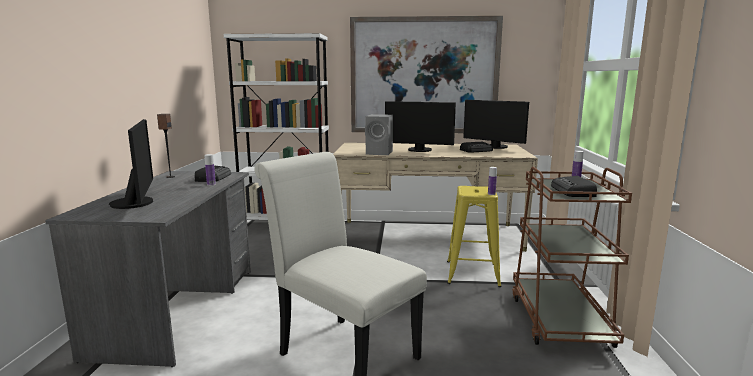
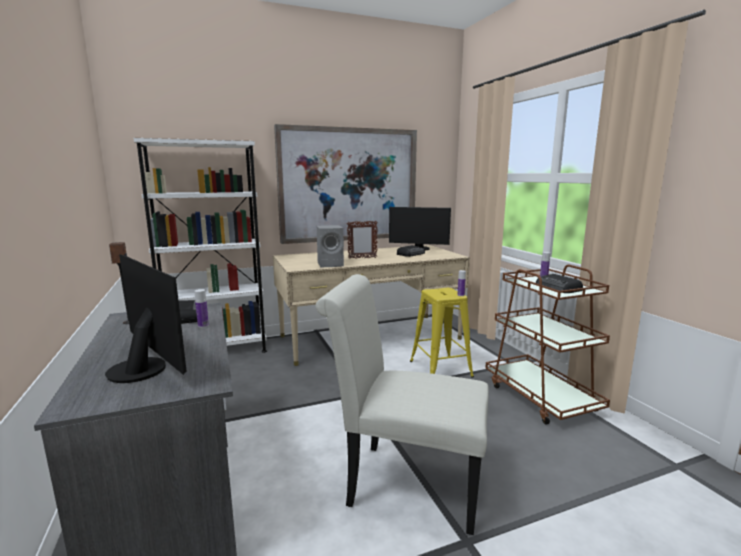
camera: 25 degrees left, 0 degrees up
(419, 150) = (362, 258): monitor -> picture frame

